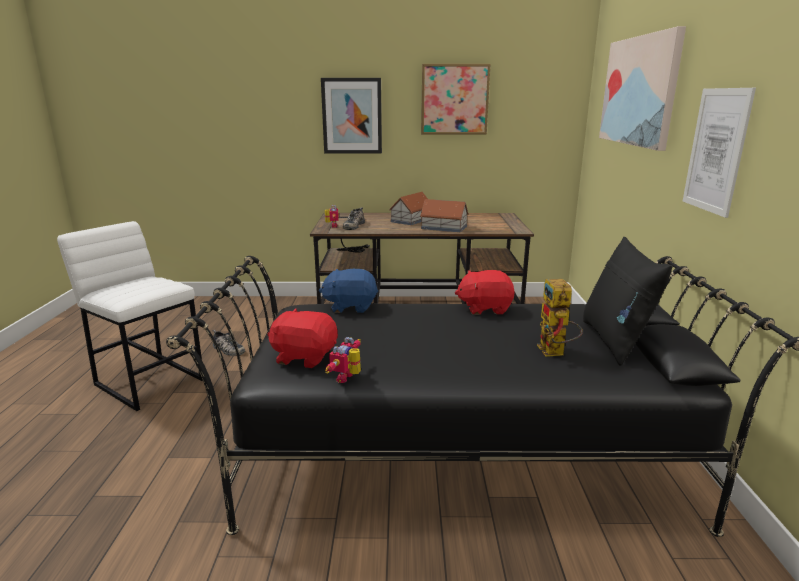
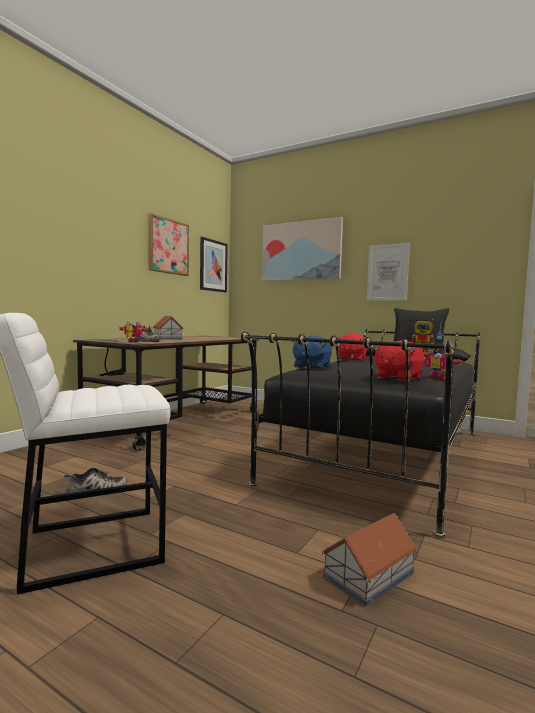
camera: 60 degrees left, 15 degrees down
(352, 116) = (97, 245): picture -> picture (213, 266)
(443, 227) = (206, 339): toy house -> toy house (367, 575)

